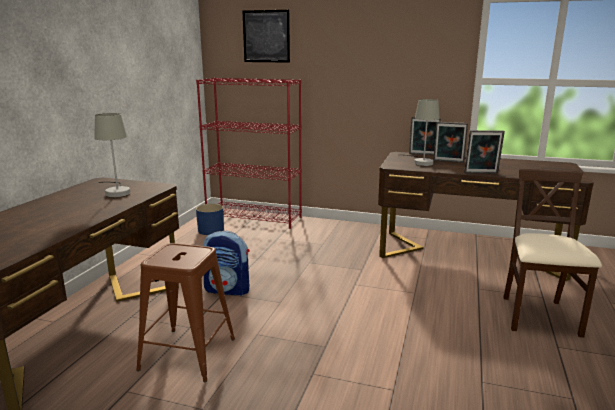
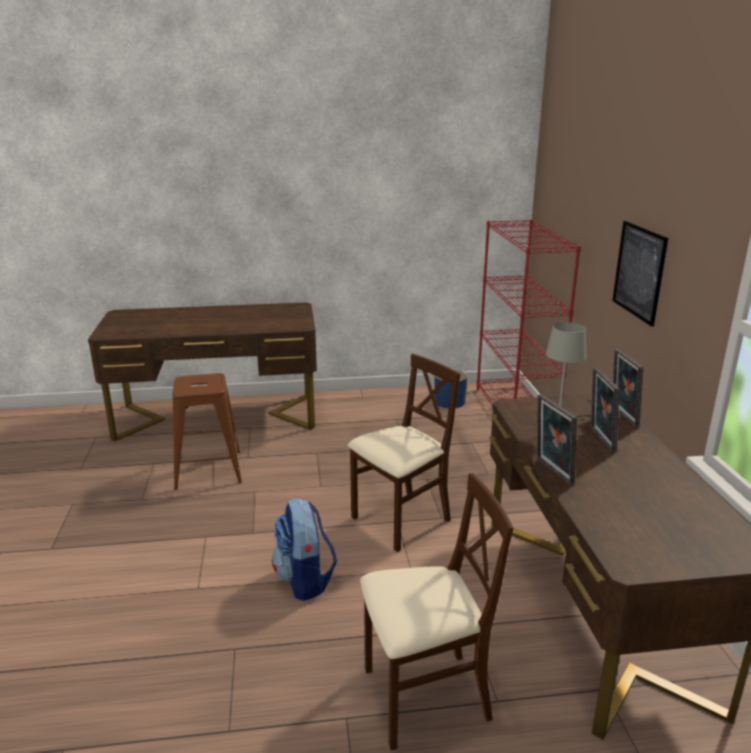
camera: 65 degrees right, 5 degrees up
(117, 192) = (272, 319): grey table lamp -> none
(228, 289) = (325, 452): backpack -> backpack (305, 580)
(266, 36) = (570, 176): picture -> picture (639, 271)
(355, 283) = (401, 521): none -> beige chair

